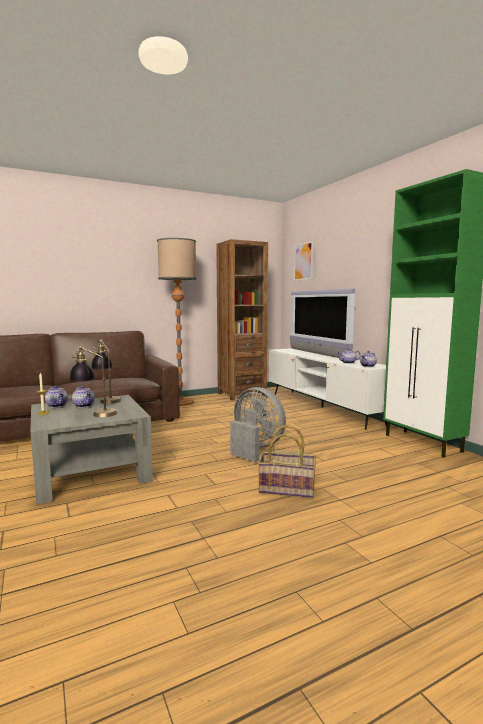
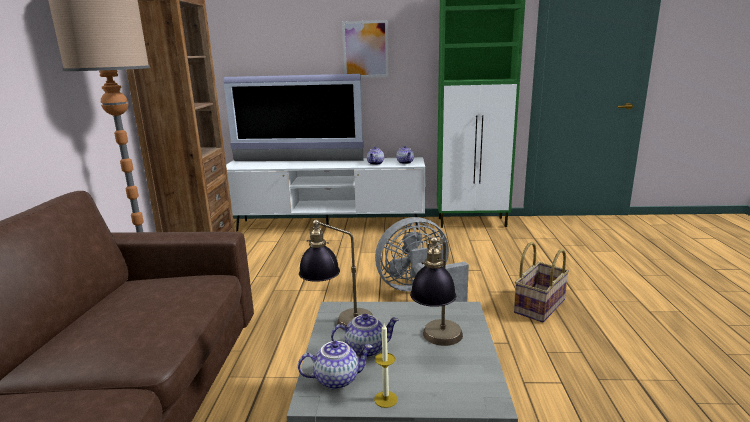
camera: 60 degrees left, 10 degrees up
(303, 261) = (236, 32): picture -> picture (365, 49)

